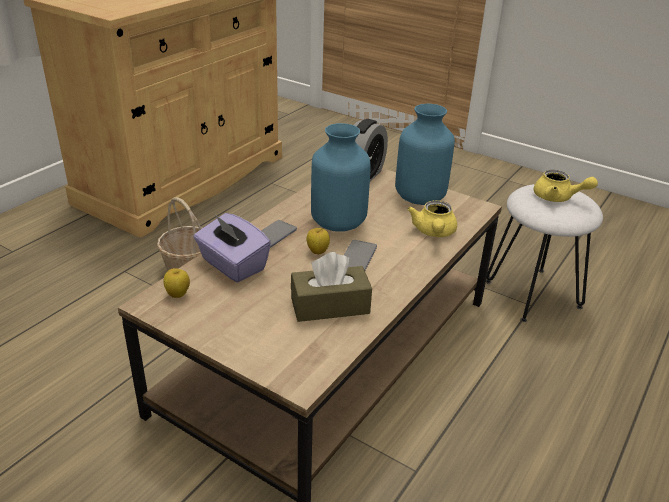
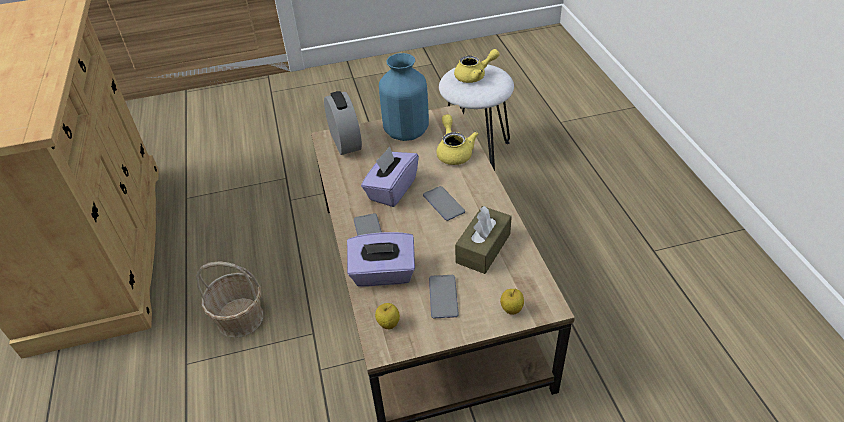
camera: 45 degrees left, 10 degrees up
(241, 310) = (443, 297): none -> phone
(318, 251) = (415, 219): apple -> apple (511, 310)
(338, 223) = (391, 190): blue vase -> purple tissue box
(433, 232) = (454, 152): yellow teapot -> yellow teapot turned 150 degrees counterclockwise

